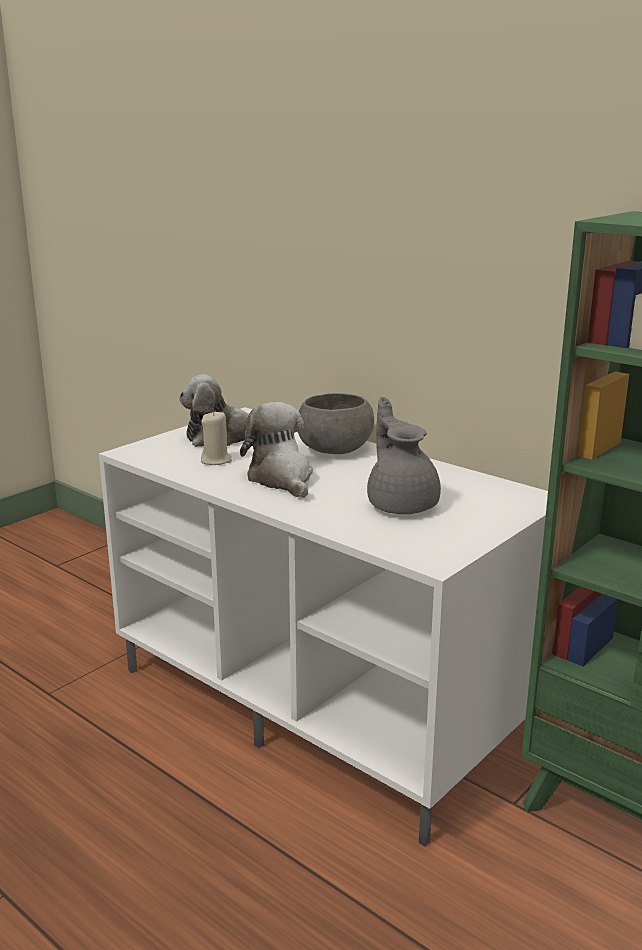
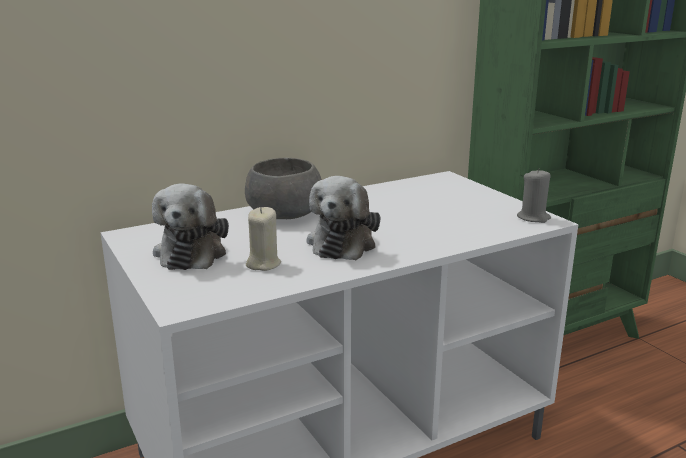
camera: 70 degrees left, 0 degrees up
(282, 478) = (343, 243): plush toy -> plush toy turned 75 degrees counterclockwise
(401, 504) = (433, 212): grey teapot -> none
(436, 554) = (533, 218): none -> grey candle

